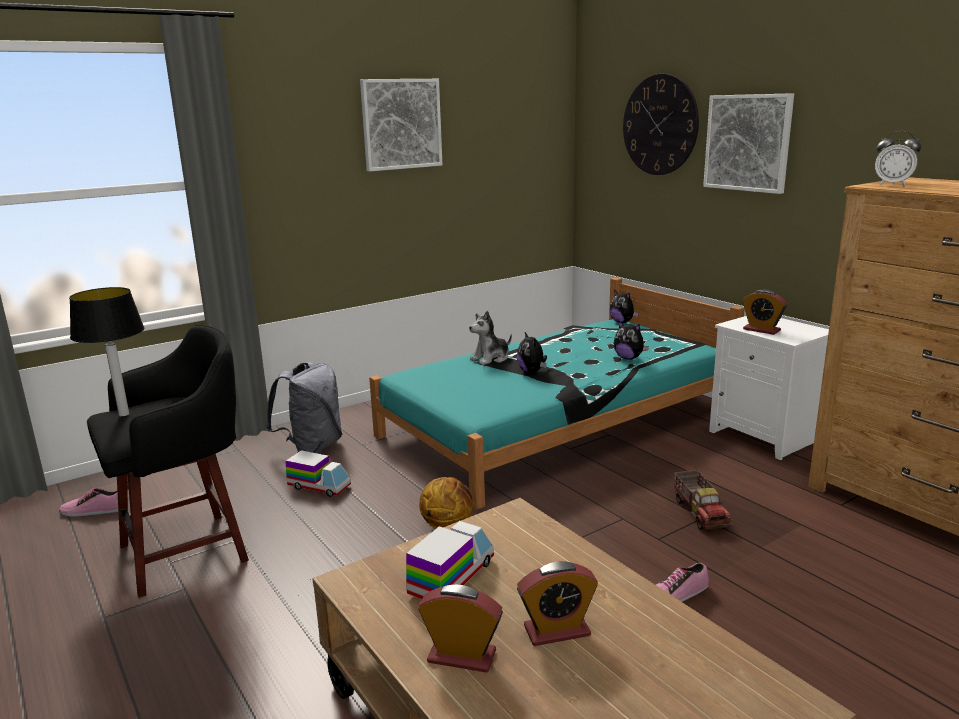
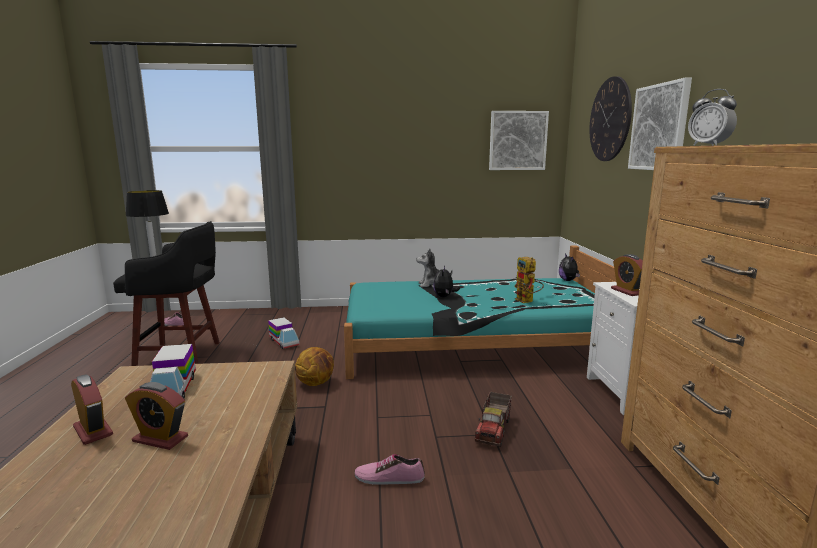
camera: 30 degrees right, 5 degrees down
(311, 448) = (310, 322): grey backpack -> none
(401, 124) = (414, 119): picture -> picture (517, 140)
(452, 577) = (173, 389): toy truck -> toy truck turned 105 degrees clockwise
(628, 358) = (527, 301): plush toy -> toy robot

